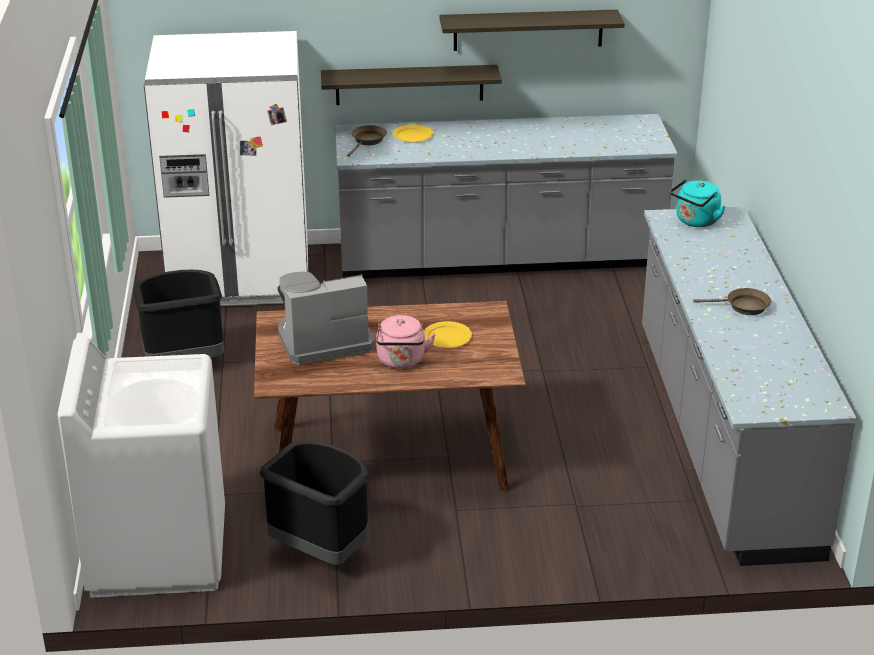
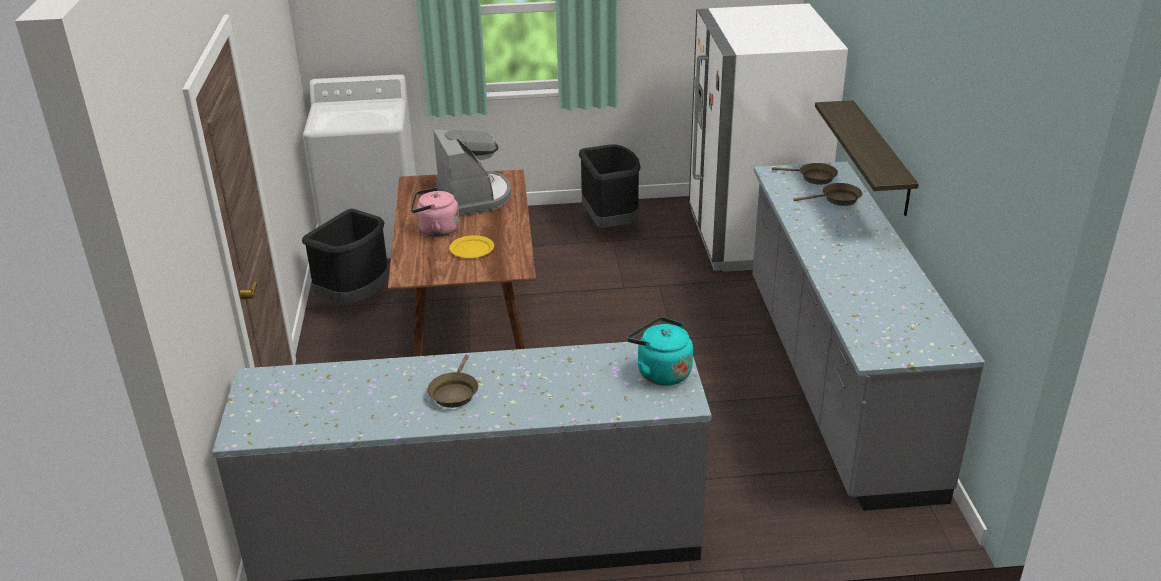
camera: 90 degrees right, 0 degrees up
(413, 135) = (837, 199): yellow plate -> brown frying pan
(528, 30) = (939, 160): shelf -> none

